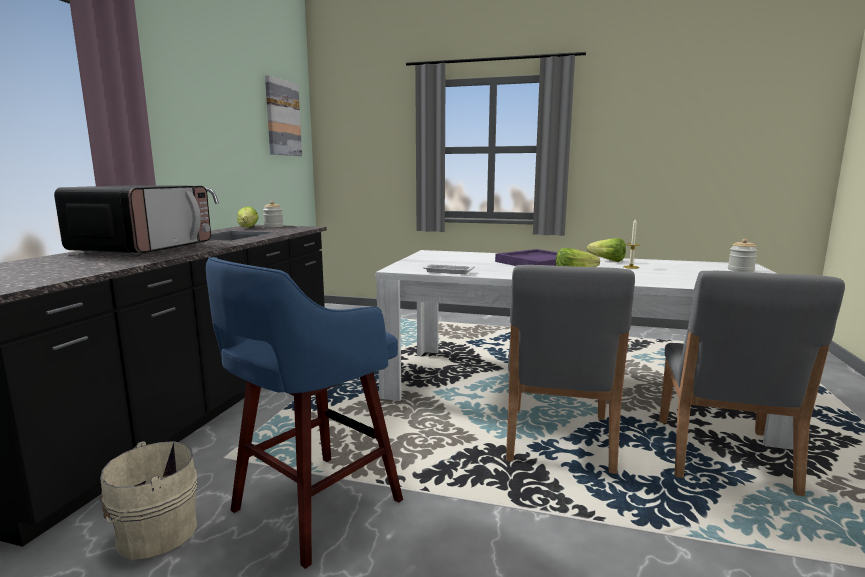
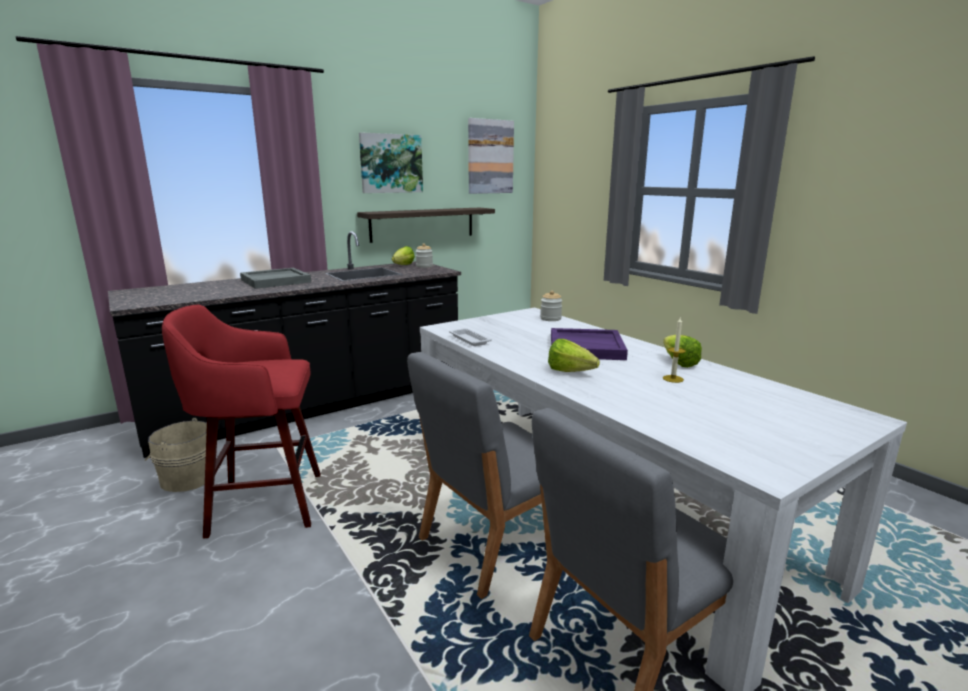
camera: 40 degrees right, 5 degrees up
(144, 248) = (276, 281): microwave -> grey tray
(206, 114) = (391, 163): none -> picture
(237, 185) = (423, 224): none -> shelf
(312, 508) = (262, 504): blue stool -> red stool
(740, 270) = (819, 424): jar -> jar (550, 319)

